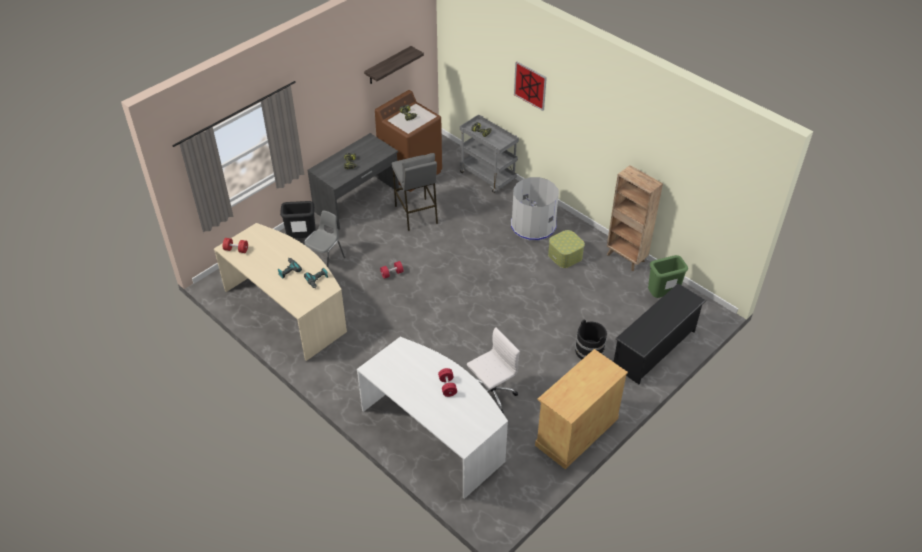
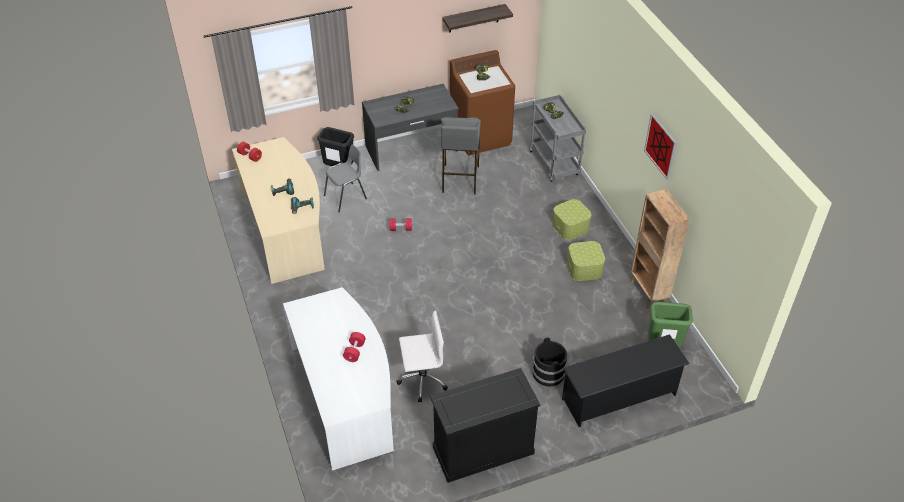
camera: 25 degrees right, 0 degrees up
(530, 85) = (601, 75): picture -> picture (660, 146)
(533, 225) = (570, 227): grey trash can -> storage box
(576, 432) = (483, 450): beige cabinet -> black cabinet

